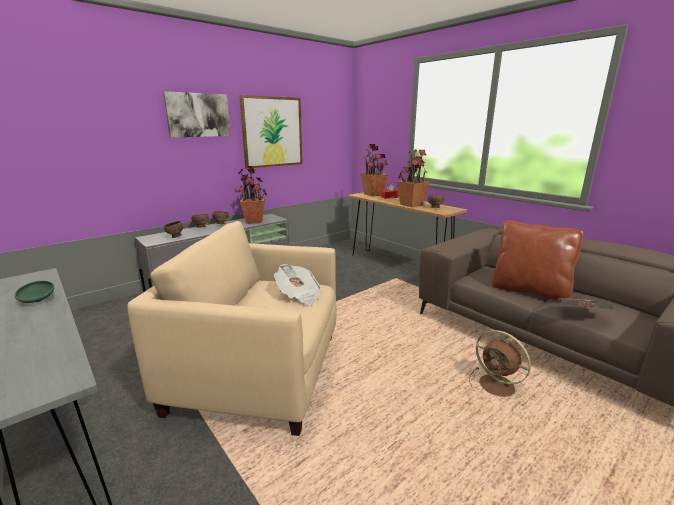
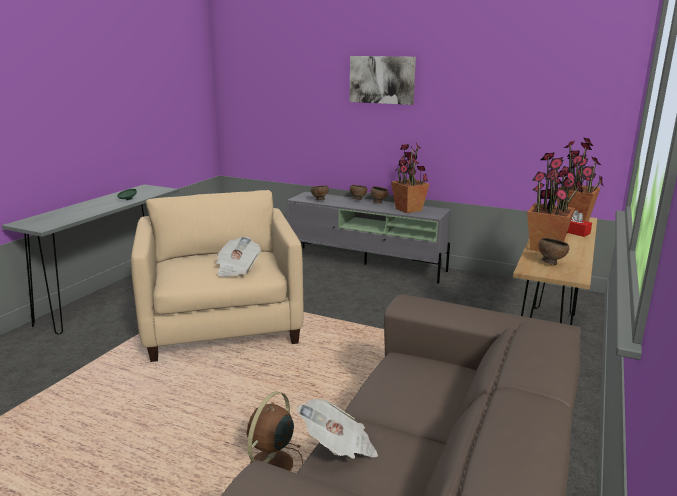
camera: 65 degrees right, 0 degrees up
(272, 132) = (473, 103): picture -> none
(529, 290) = (405, 407): brown pillow -> none

